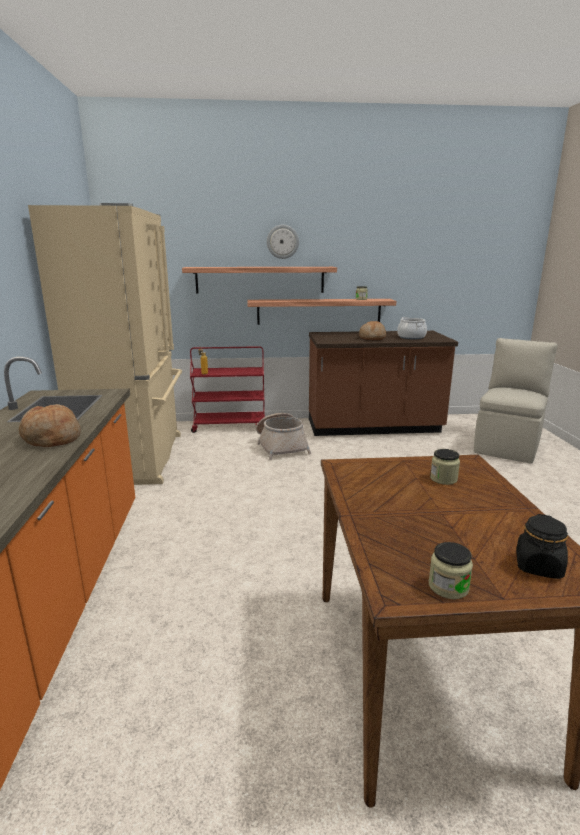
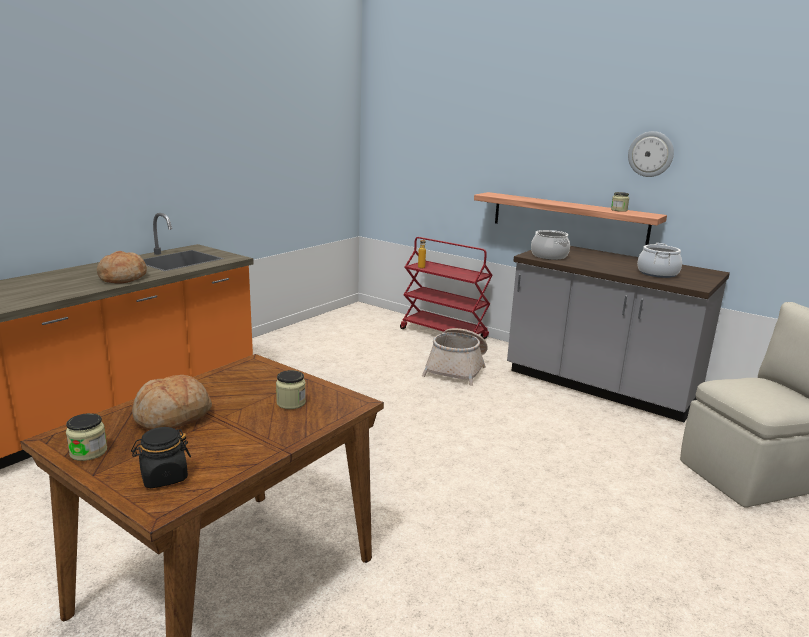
camera: 40 degrees right, 0 degrees up
(137, 458) = (322, 335): beige fridge -> none
(260, 280) = (503, 170): shelf -> none
(282, 241) = (533, 126): wall clock -> wall clock (650, 154)
(335, 339) = (549, 256): none -> cooking pot
(372, 338) = (601, 263): bread -> bread (173, 417)
(374, 427) = (600, 386): brown counter -> grey counter

